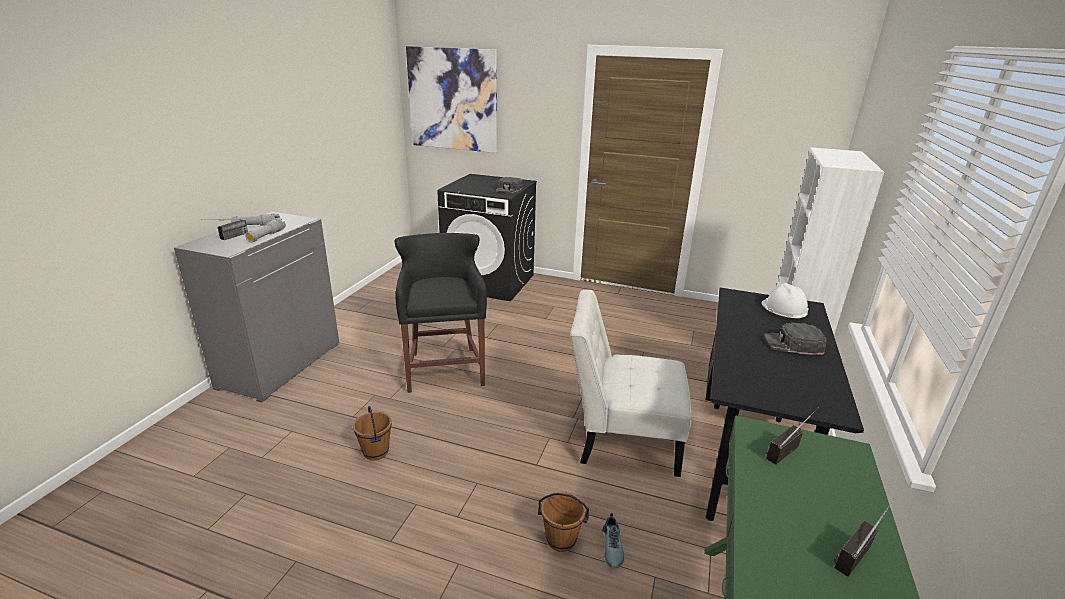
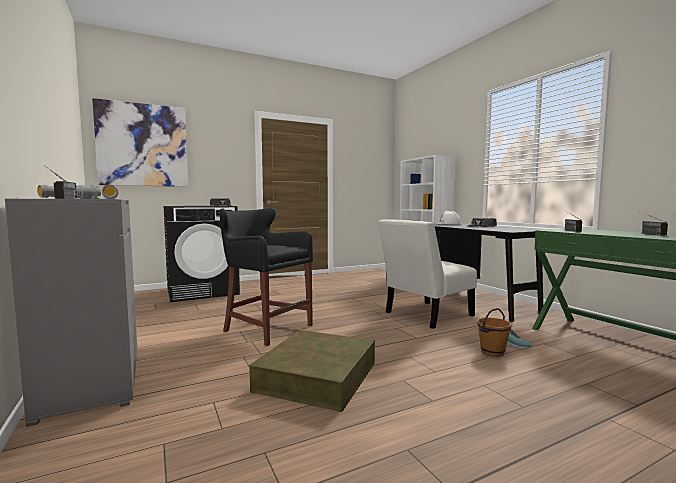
camera: 45 degrees left, 20 degrees down
(375, 452) = (317, 376): brown bucket -> brown storage box

